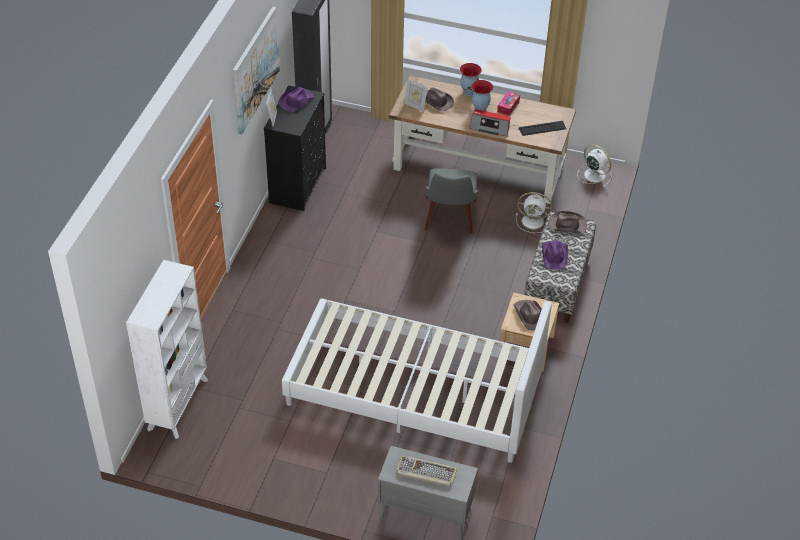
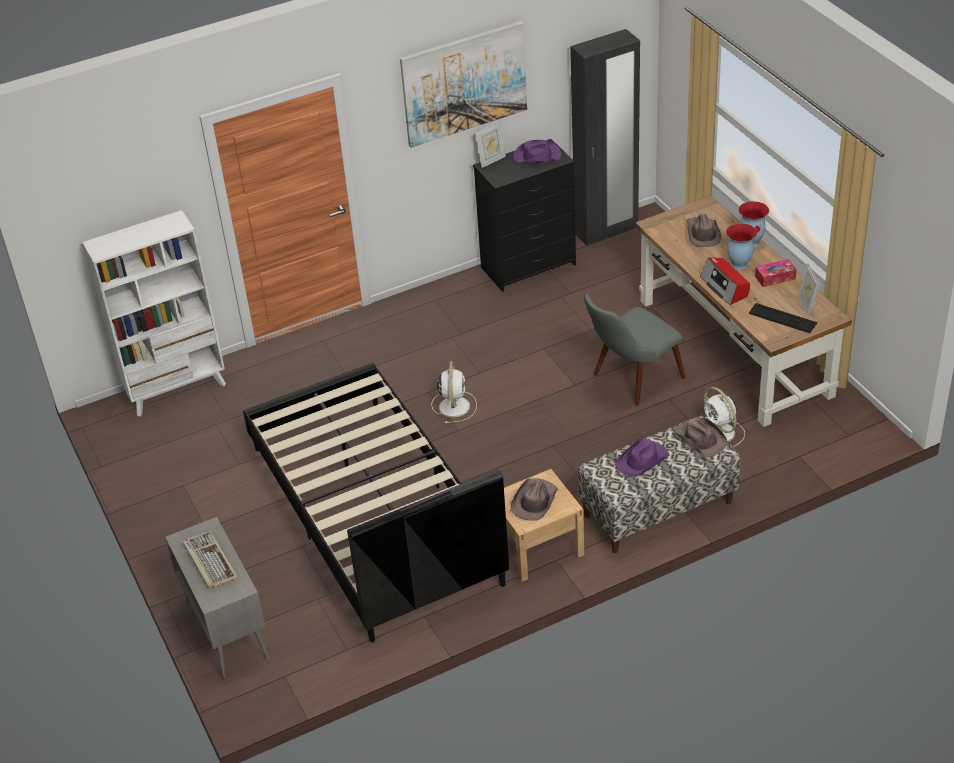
camera: 50 degrees right, 5 degrees down
(414, 392) = (374, 514): white bed -> black bed
(415, 106) = (673, 227): picture frame -> picture frame (806, 306)
(594, 175) = (857, 427): white fan -> white fan (454, 405)

